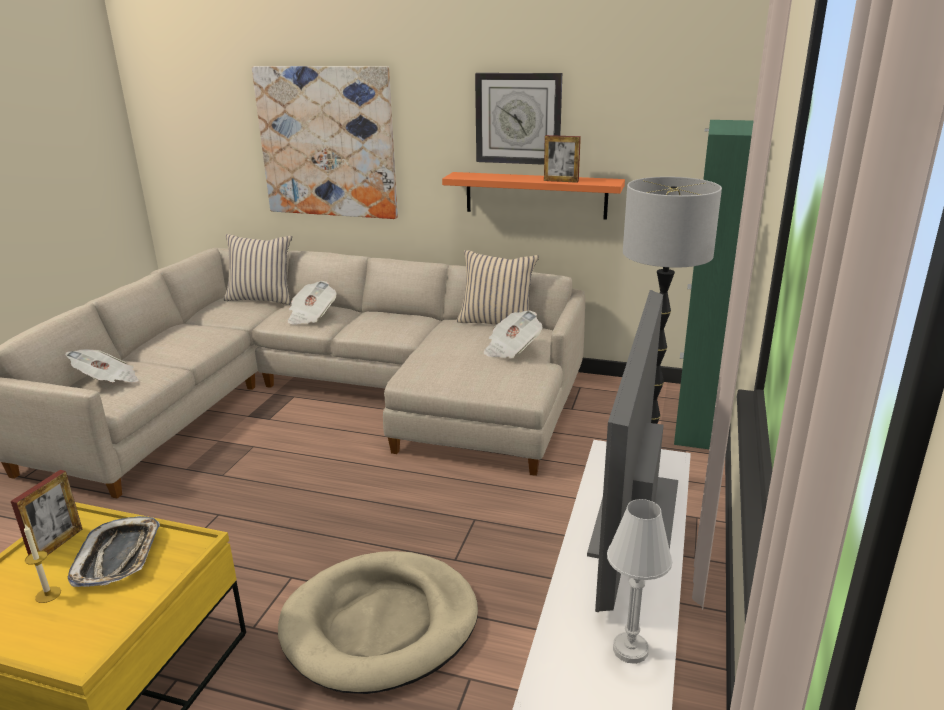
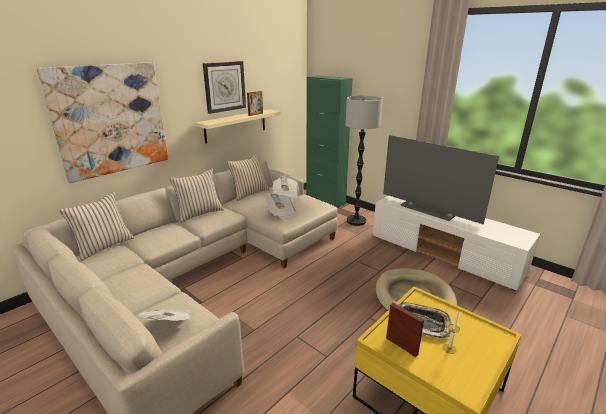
camera: 65 degrees left, 0 degrees up
(311, 316) = (167, 234): newspaper -> newspaper (281, 214)
(389, 314) = (199, 213): none -> beige pillow
(535, 195) = (236, 125): orange shelf -> beige shelf
(630, 649) = (496, 226): white table lamp -> none

